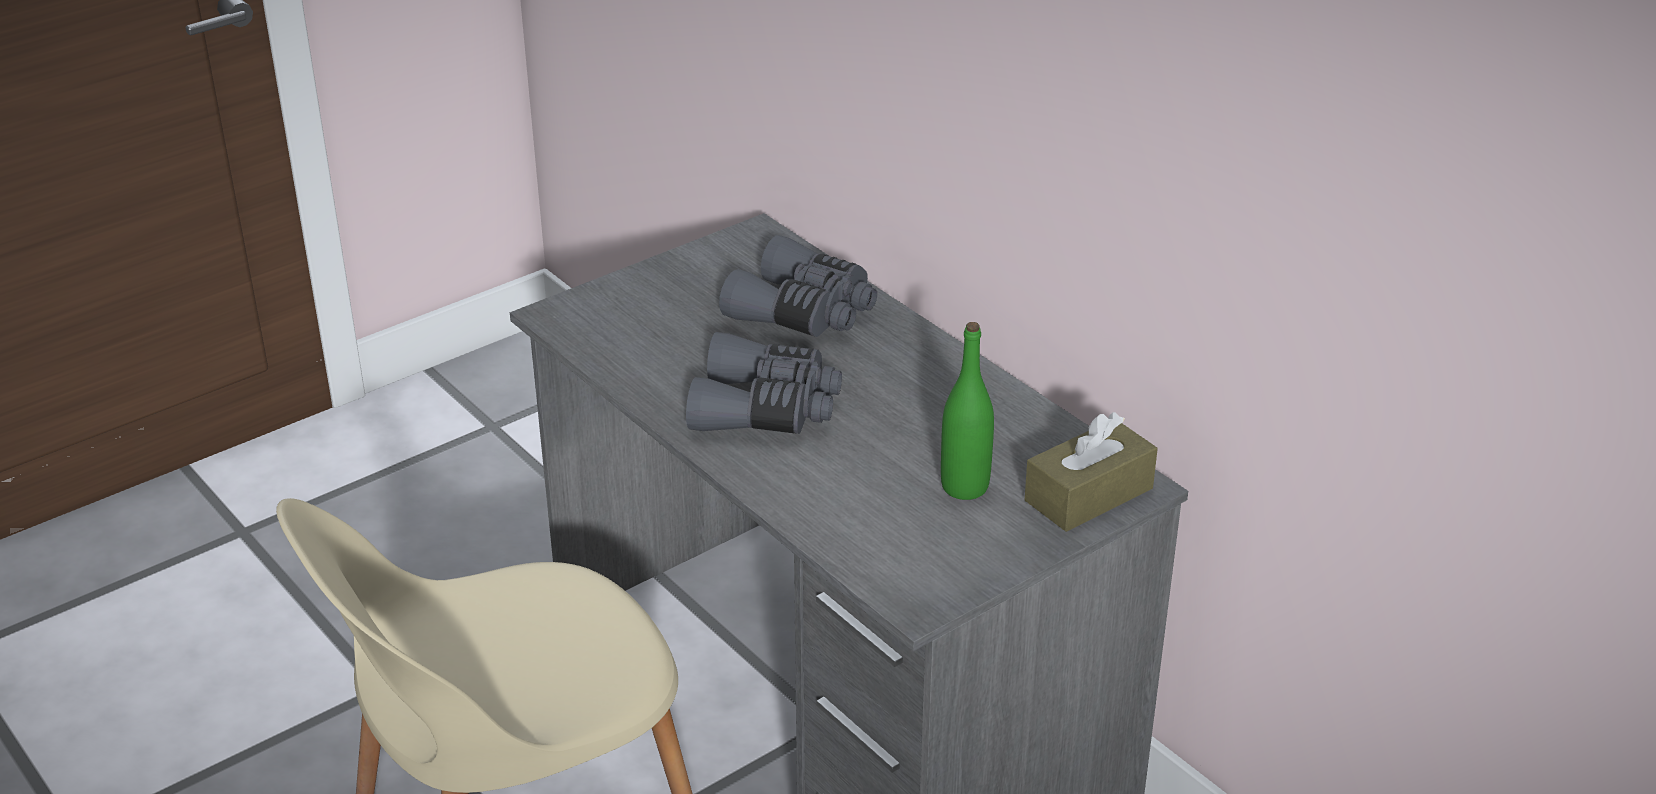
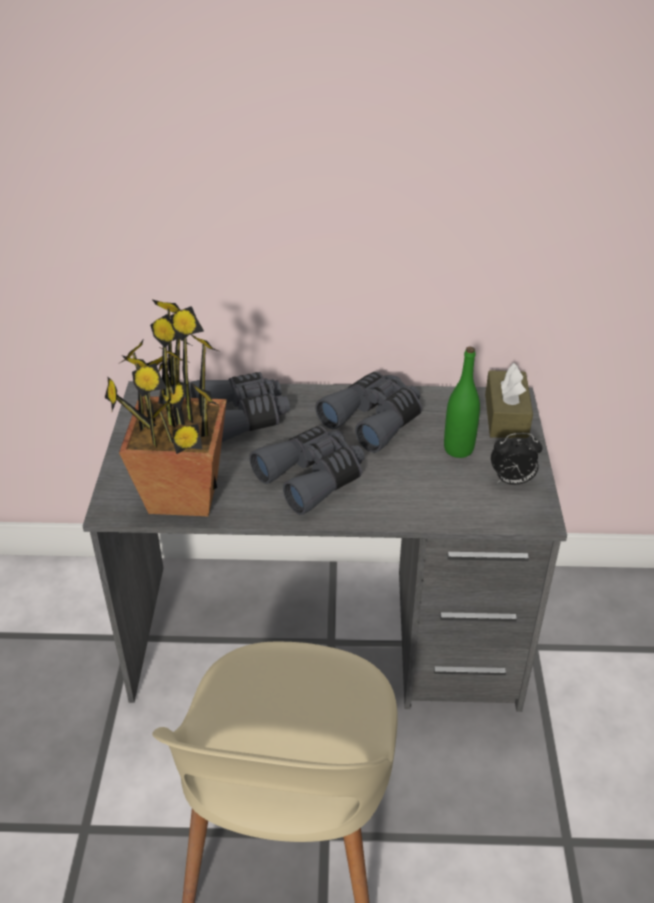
camera: 50 degrees left, 5 degrees up
(628, 344) = (183, 495): none -> potted plant
(932, 400) = (374, 419): none -> grey binoculars
(959, 554) = (512, 481): none -> alarm clock

